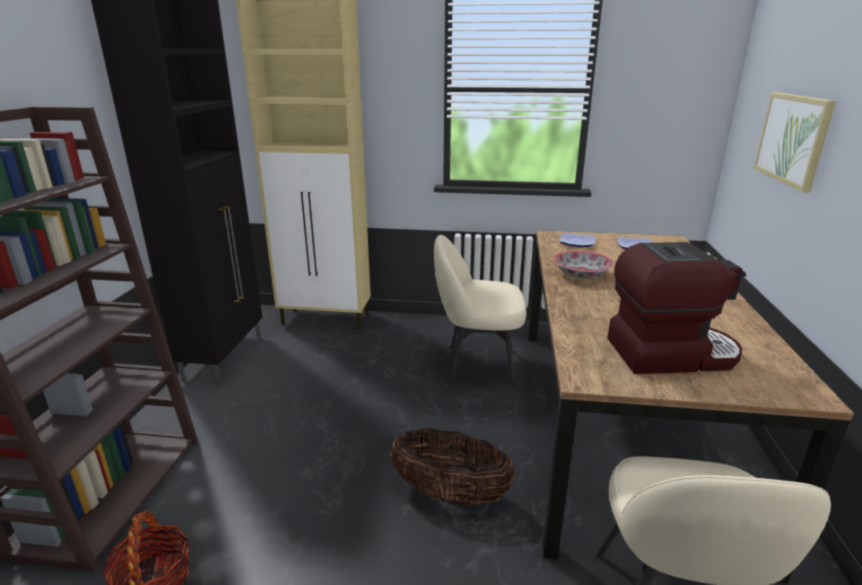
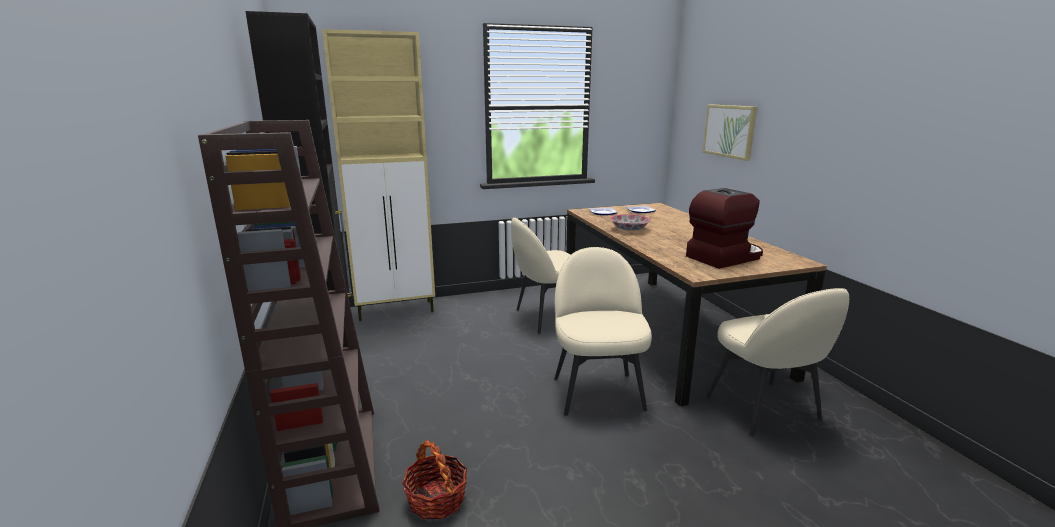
camera: 25 degrees left, 5 degrees down
(450, 494) = (597, 392): basket -> beige chair

